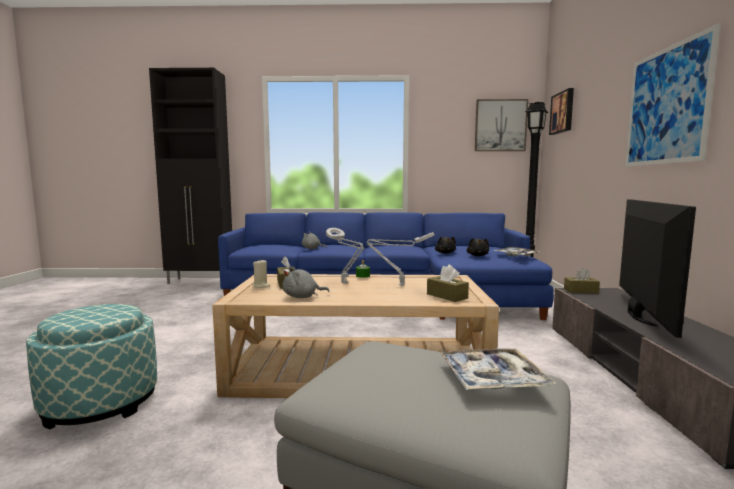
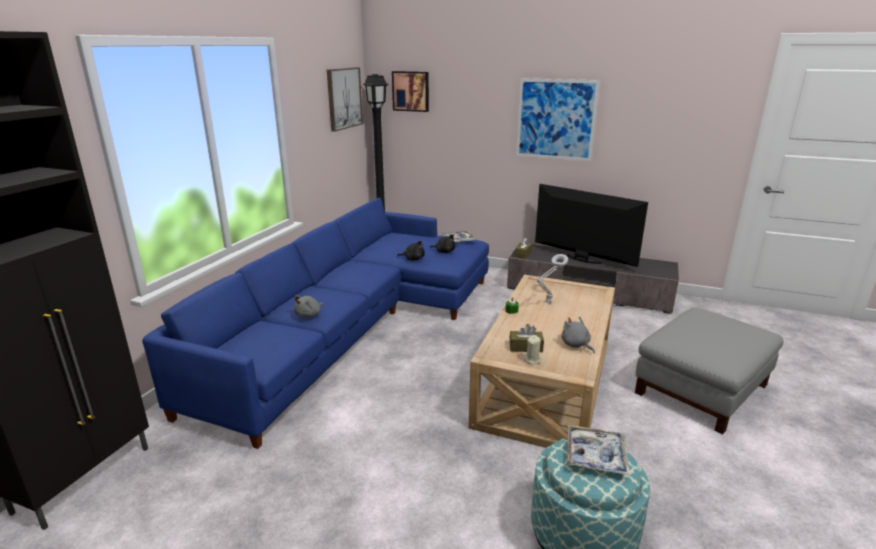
camera: 70 degrees left, 15 degrees up
(302, 297) = (576, 345): grey plush toy -> grey plush toy turned 150 degrees clockwise
(346, 283) = (534, 322): grey table lamp -> none
(447, 296) = (589, 295): brown tissue box -> none
(492, 379) = (714, 319): tray -> tray (595, 455)

